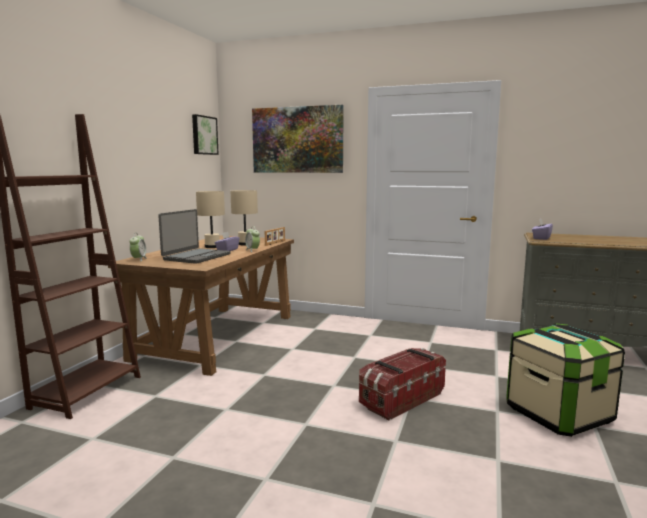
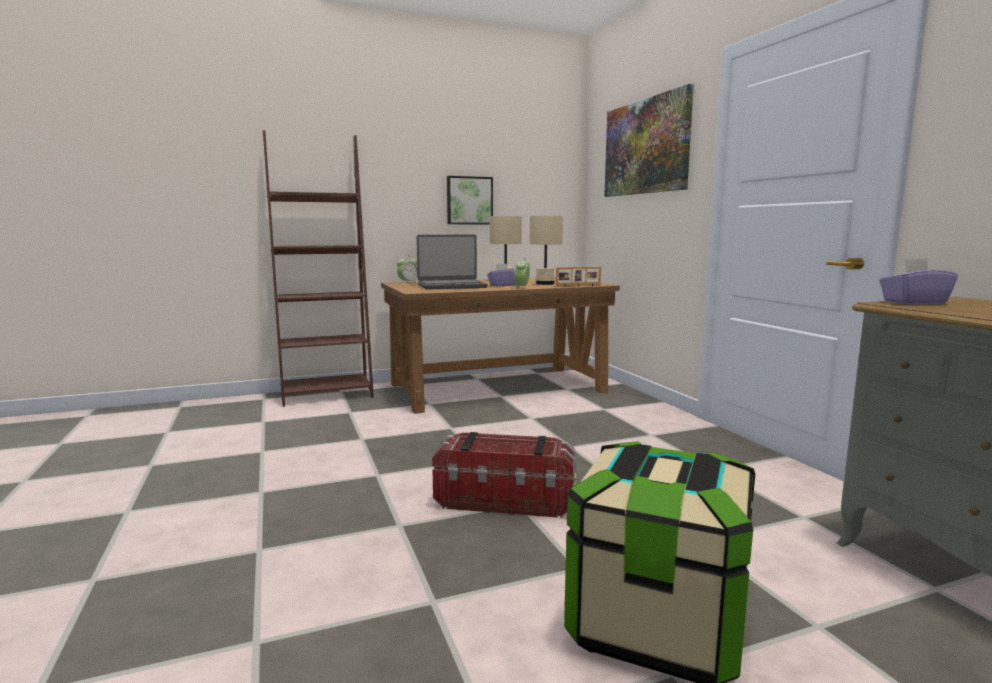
camera: 50 degrees right, 0 degrees up
(203, 135) = (552, 153): picture -> picture (469, 200)

